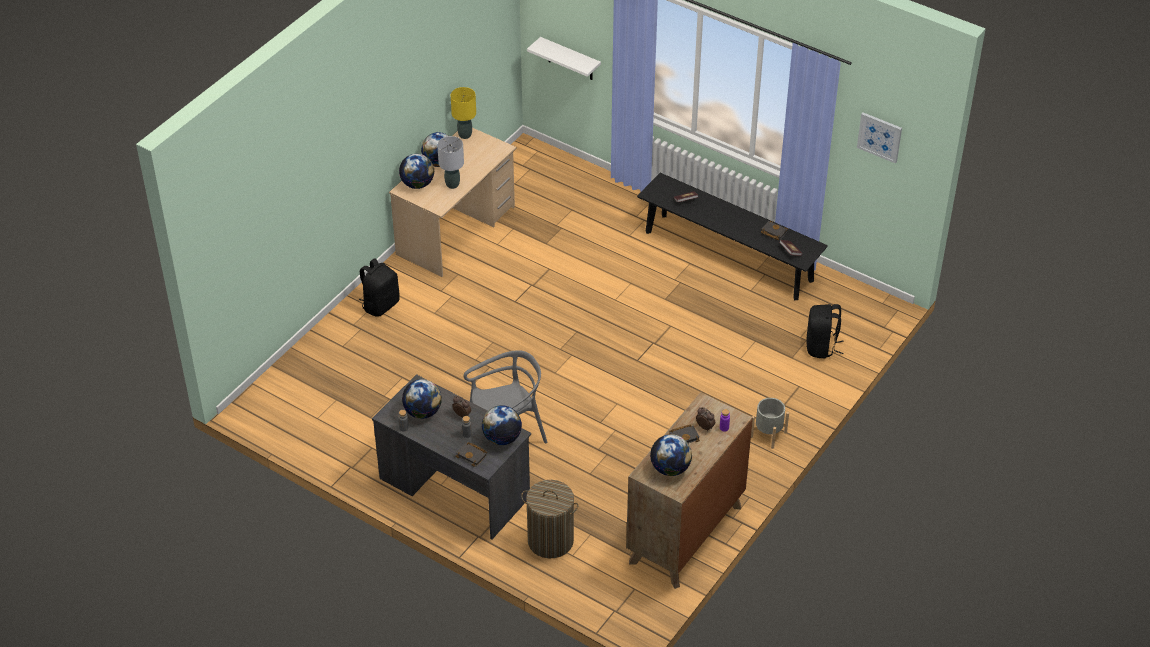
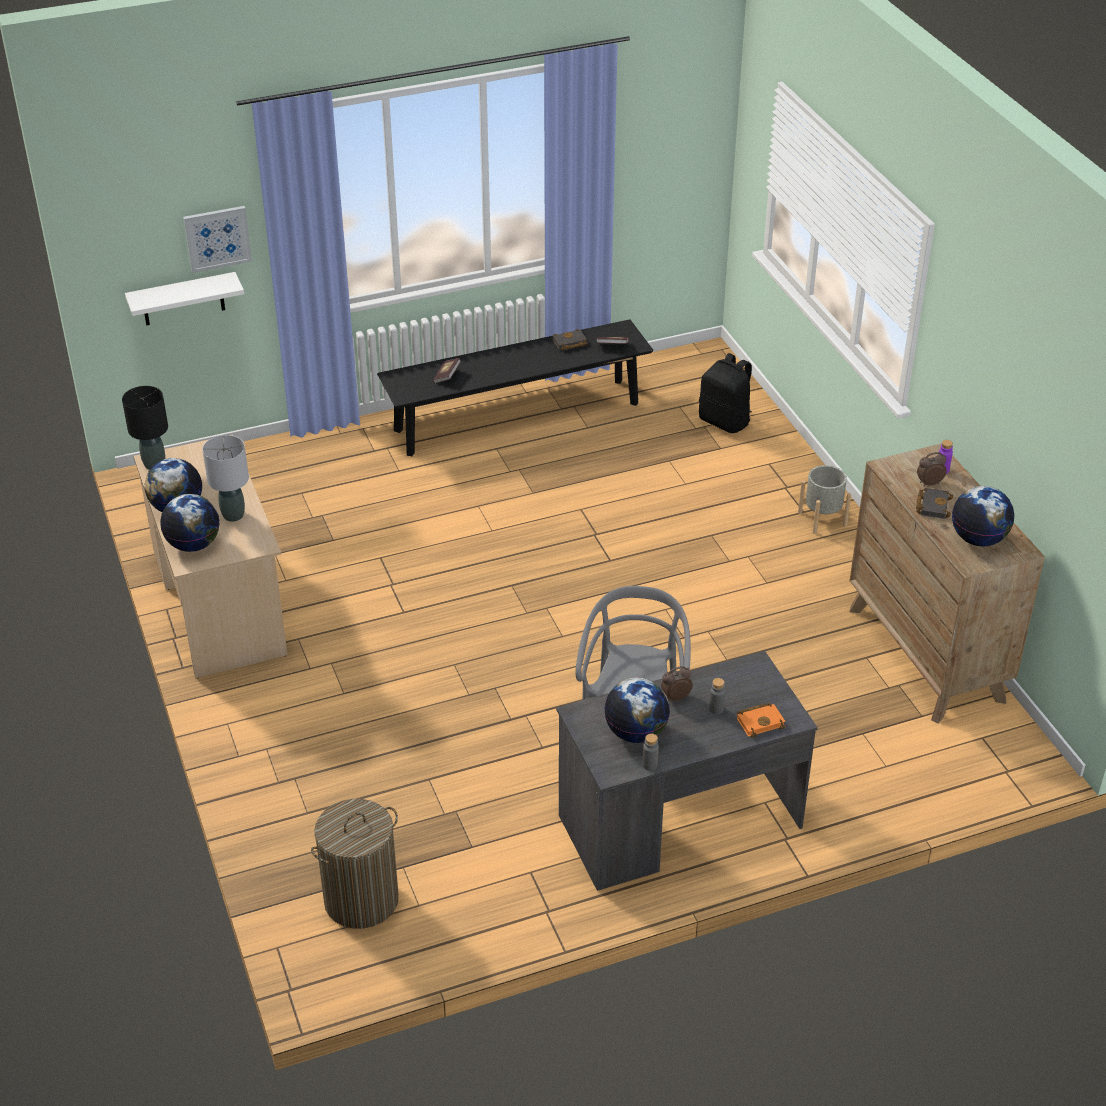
camera: 55 degrees left, 5 degrees down
(380, 305) = (271, 737): black backpack -> none
(465, 135) = (154, 464): yellow table lamp -> black table lamp
(472, 455) = (761, 721): black book -> orange book
(502, 438) = (752, 680): globe -> none
(550, 541) = (846, 774): laundry basket -> laundry basket (361, 900)
(880, 137) = (662, 130): picture -> picture (217, 238)

